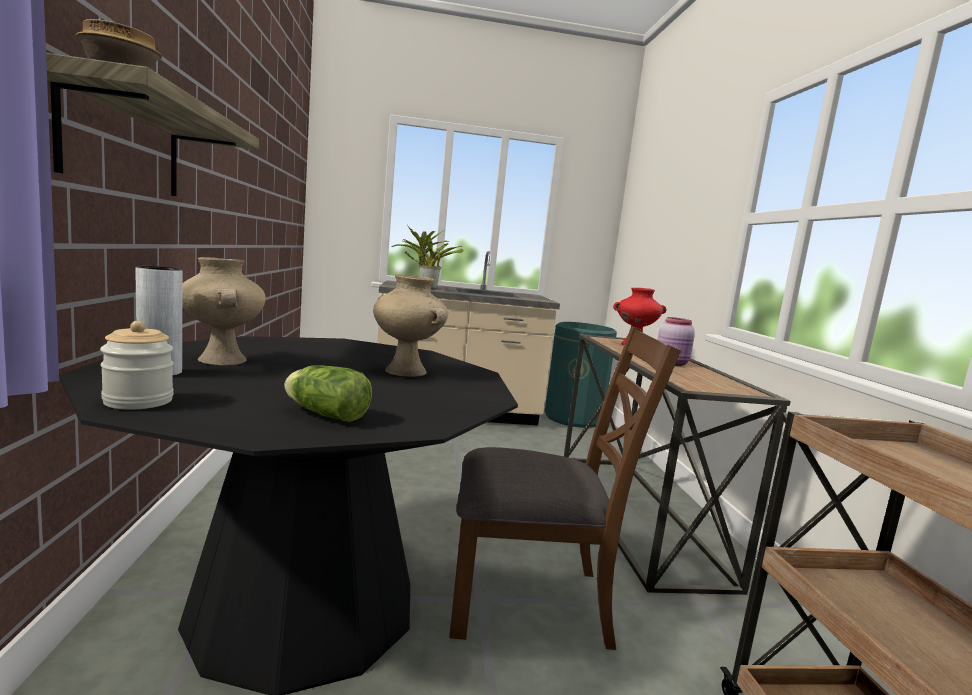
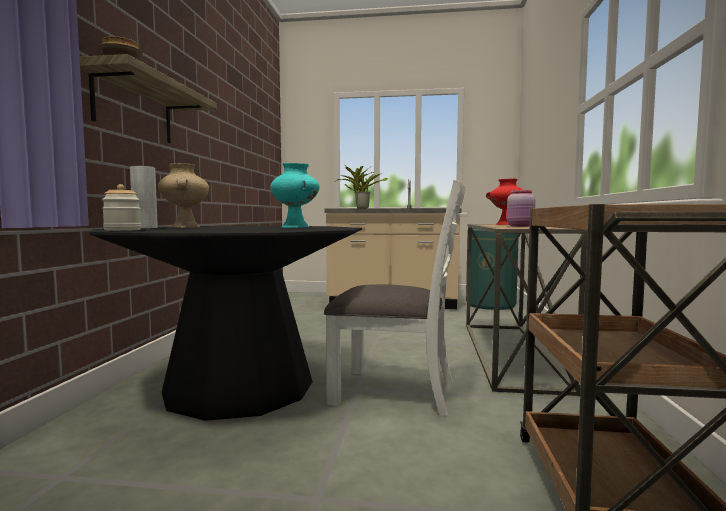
camera: 15 degrees right, 5 degrees down
(324, 414) = (217, 230): lettuce -> none
(407, 371) = (296, 227): beige vase -> turquoise vase
(531, 599) = (396, 391): brown chair -> white chair

